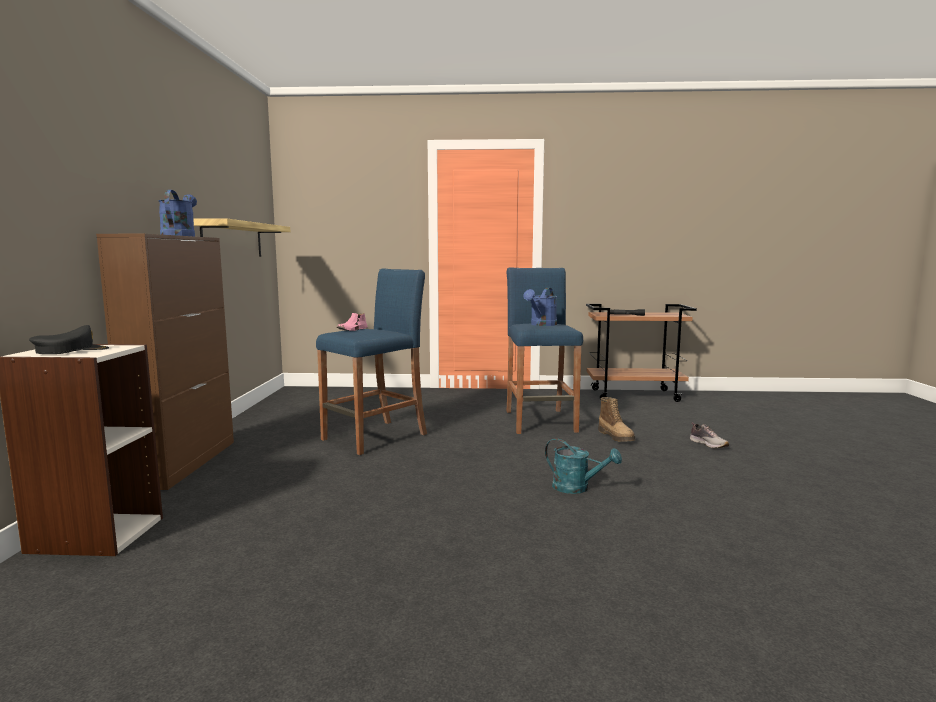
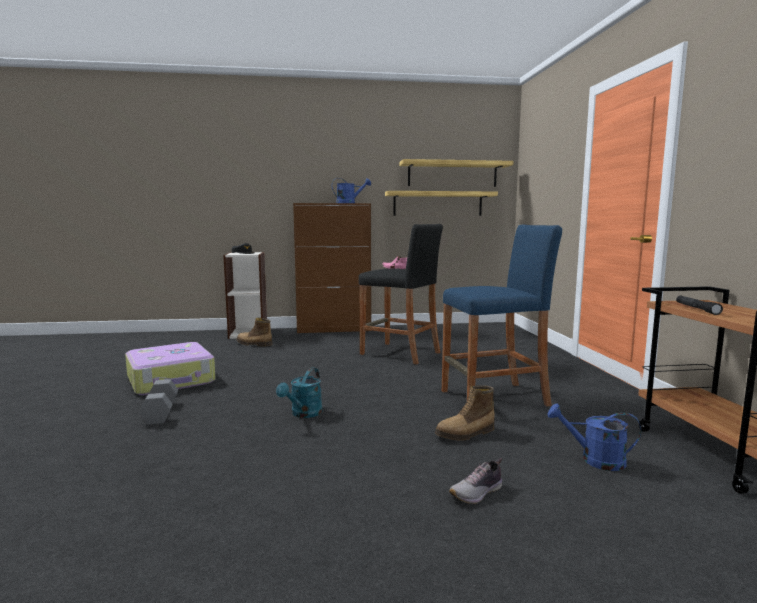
camera: 80 degrees right, 0 degrees up
(209, 525) = (253, 344): none -> boot
(239, 199) = (452, 174): none -> shelf
(375, 437) = (400, 353): blue stool -> black stool
(406, 589) = (172, 380): none -> suitcase
(541, 325) = (478, 287): blue watering can -> blue watering can (594, 460)
(572, 578) = (159, 412): none -> grey dumbbell

